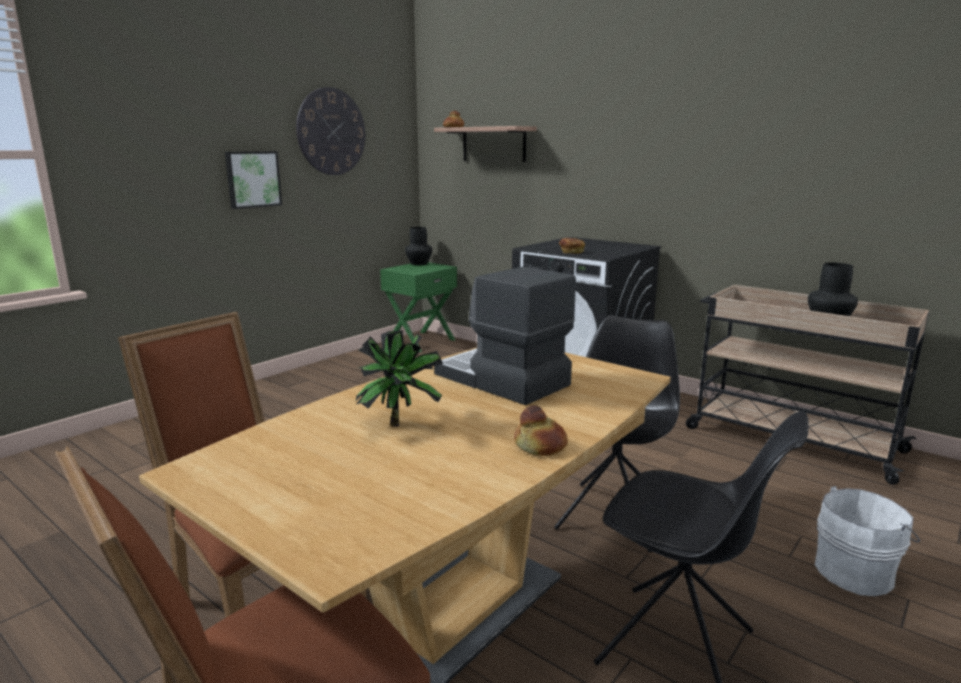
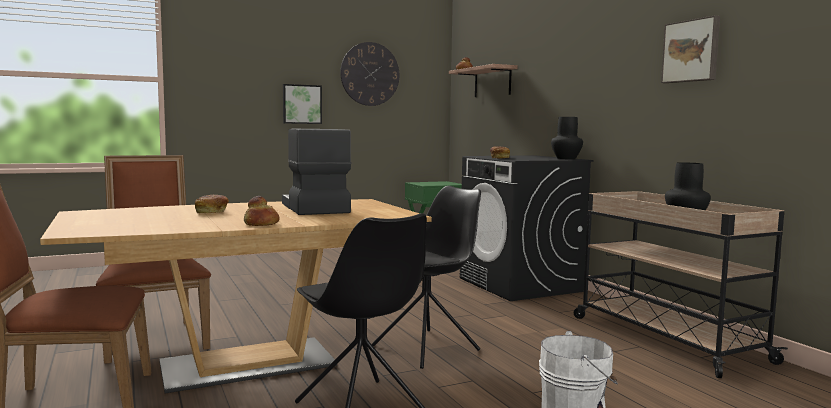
camera: 25 degrees right, 10 degrees down
(400, 423) = (212, 212): potted plant -> bread
(419, 263) = (441, 182): black vase -> black vase (566, 158)
(807, 133) = (691, 51): none -> picture

